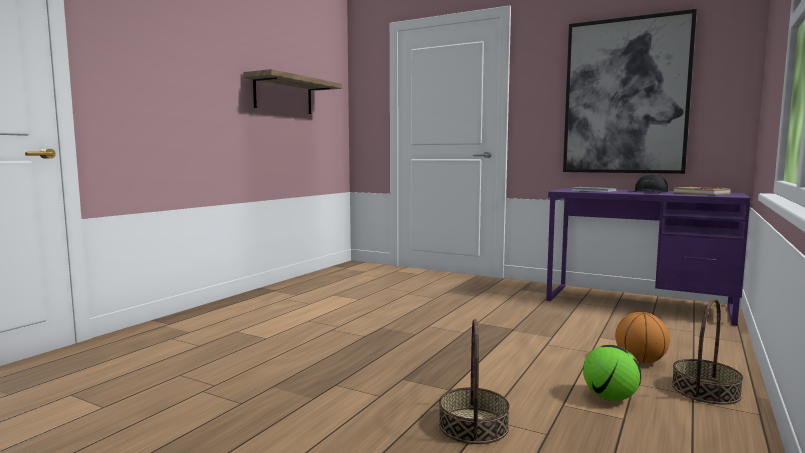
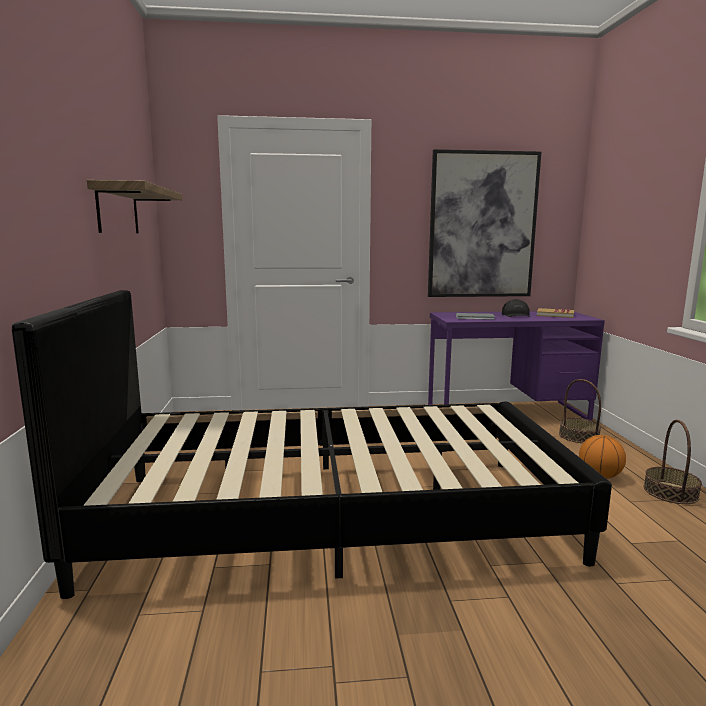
camera: 35 degrees left, 5 degrees up
(345, 327) = (331, 516): none -> black bed
(473, 425) = (621, 595): basket -> basket (579, 436)
(610, 398) = (642, 522): football -> none

